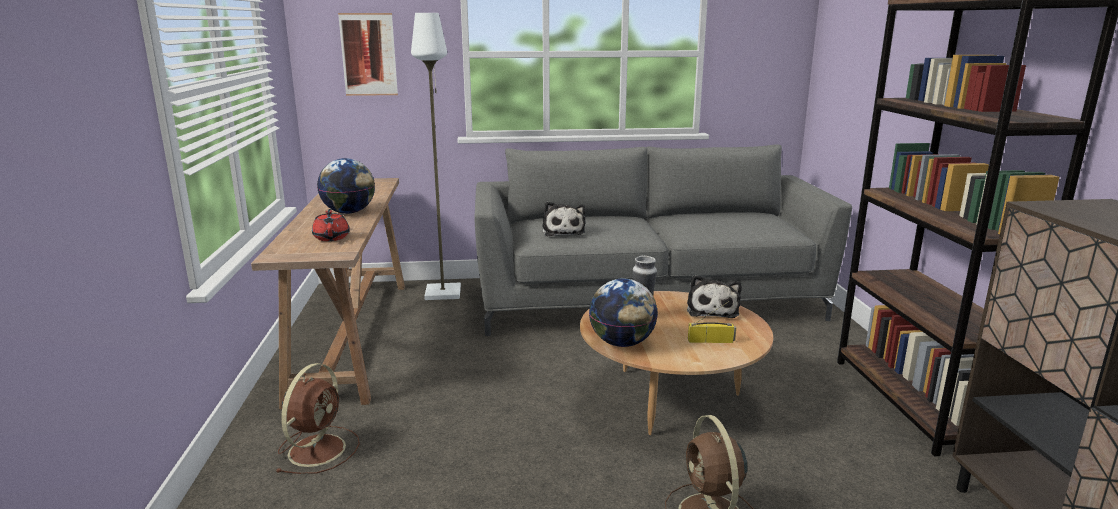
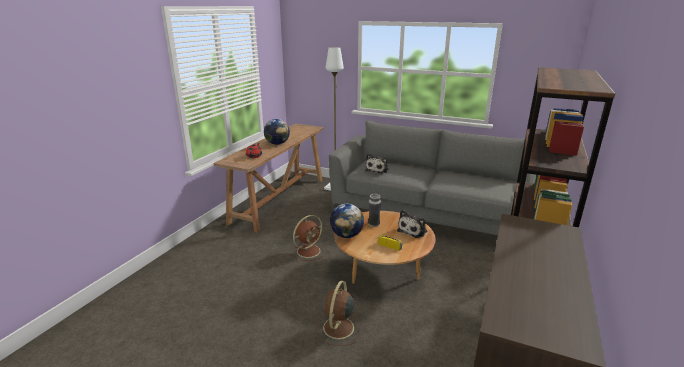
camera: 30 degrees right, 5 degrees up
(318, 449) = (224, 245): brown fan -> brown fan (309, 251)
(368, 54) = (315, 65): picture -> none

